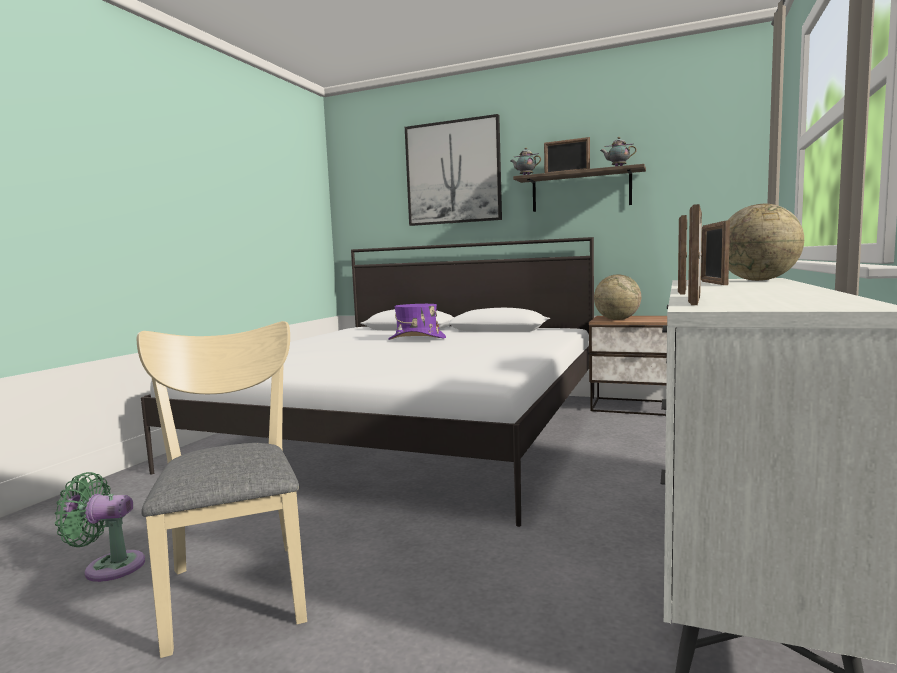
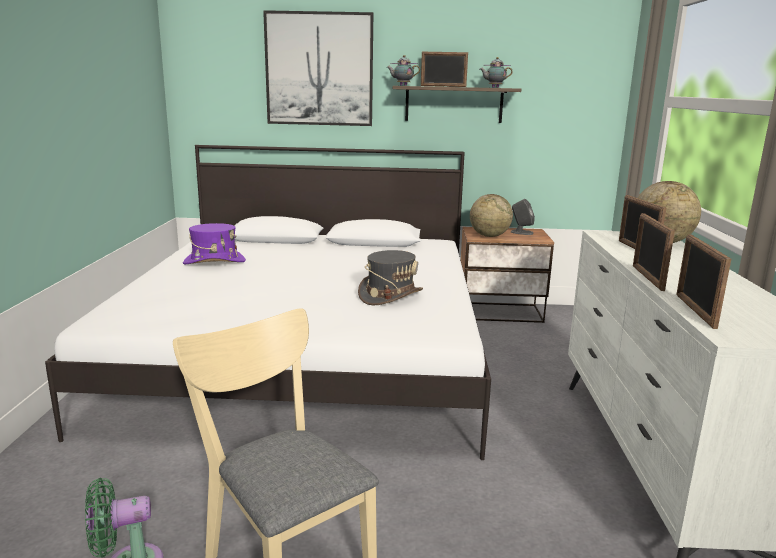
camera: 20 degrees left, 10 degrees up
(417, 338) = (307, 261): purple hat -> purple hat (214, 262)
(463, 357) = (390, 295): none -> grey hat
(658, 317) = (521, 232): none -> grey speaker

